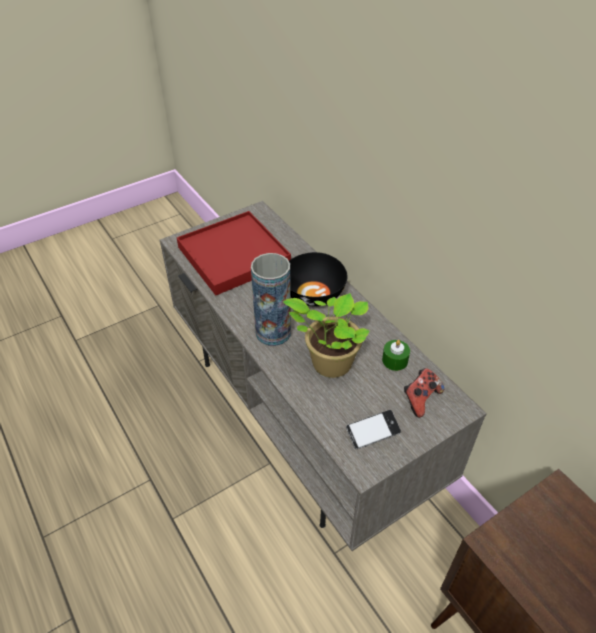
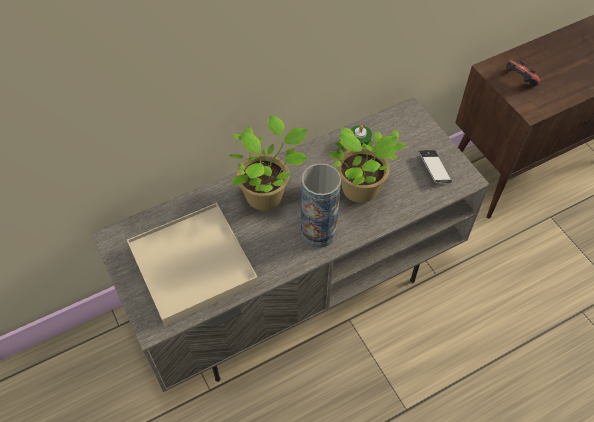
camera: 85 degrees left, 10 degrees up
(233, 256) = (193, 265): red tray -> beige tray
(313, 293) = (267, 195): black bowl -> potted plant
(420, 399) = (400, 133): game controller -> game controller (518, 81)

